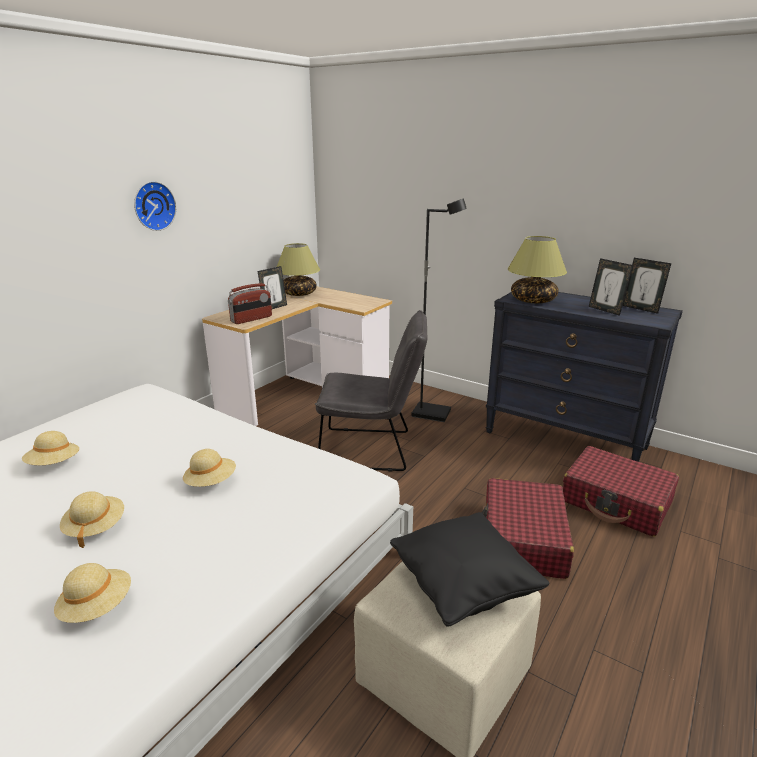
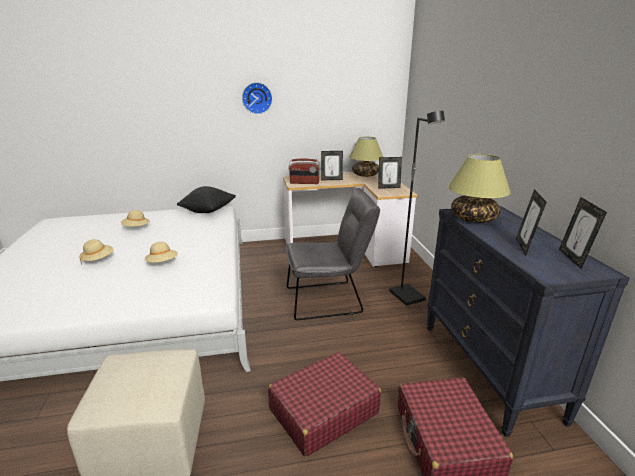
camera: 45 degrees right, 0 degrees up
(97, 607) = (45, 289): beige hat -> none
(352, 300) = (388, 187): none -> picture frame
(372, 450) = (329, 299): grey chair -> grey chair turned 60 degrees counterclockwise
(463, 587) = (147, 382): black pillow -> black pillow (208, 211)

